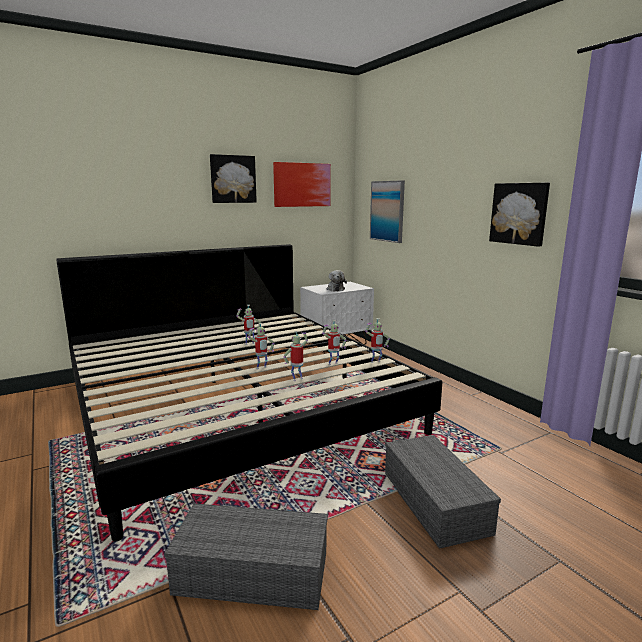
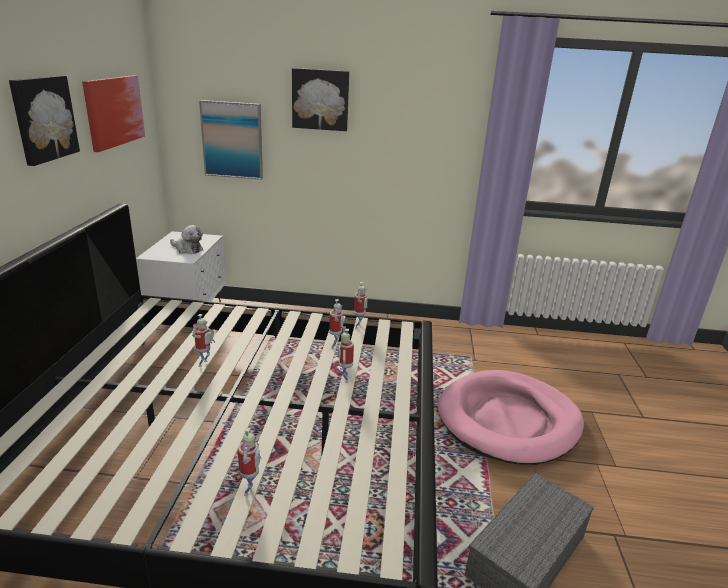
camera: 55 degrees left, 10 degrees up
(261, 368) = (289, 386): toy robot -> toy robot (250, 490)
(436, 502) = (508, 420): grey storage box -> pink dog bed
(519, 213) = (423, 149): picture -> picture (320, 99)

